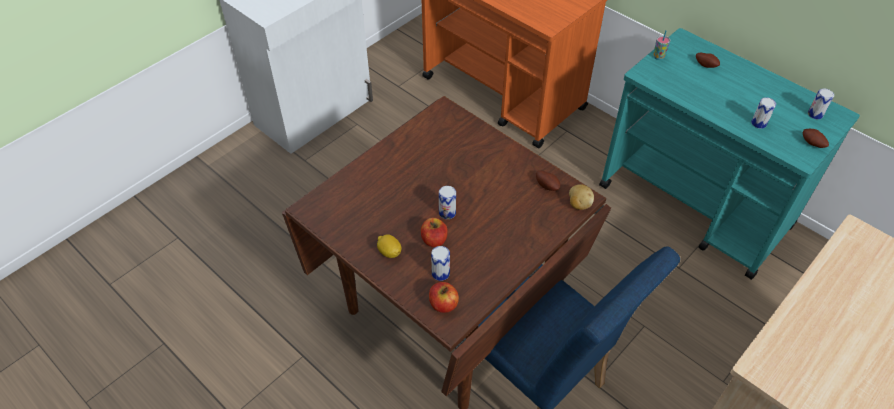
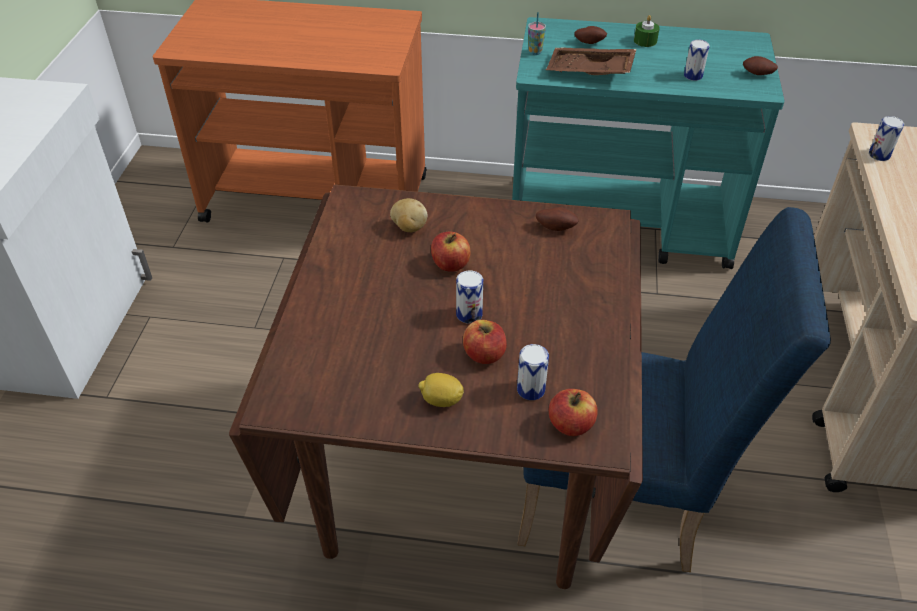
camera: 35 degrees left, 5 degrees down
(464, 177) = (450, 264): none -> apple
(579, 204) = (610, 230): potato -> potato (409, 227)
(683, 88) = (589, 72): none -> brown tray
(749, 81) = (645, 41): none -> green candle
(815, 114) = (732, 47): can -> can (879, 155)

